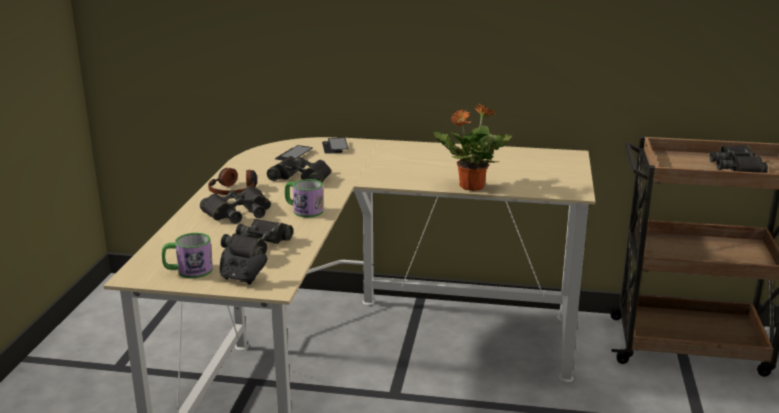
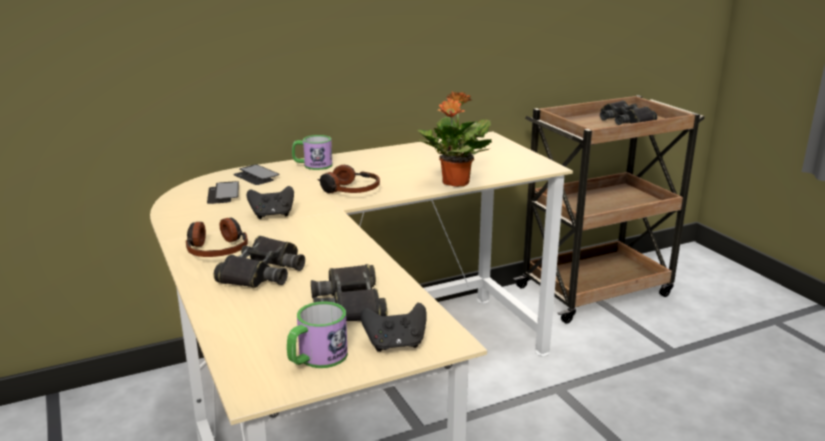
camera: 35 degrees left, 0 degrees up
(301, 177) = (272, 215): black binoculars -> black game controller
(303, 210) = (334, 248): mug -> mug (312, 165)
(381, 172) = (349, 190): none -> headphones

